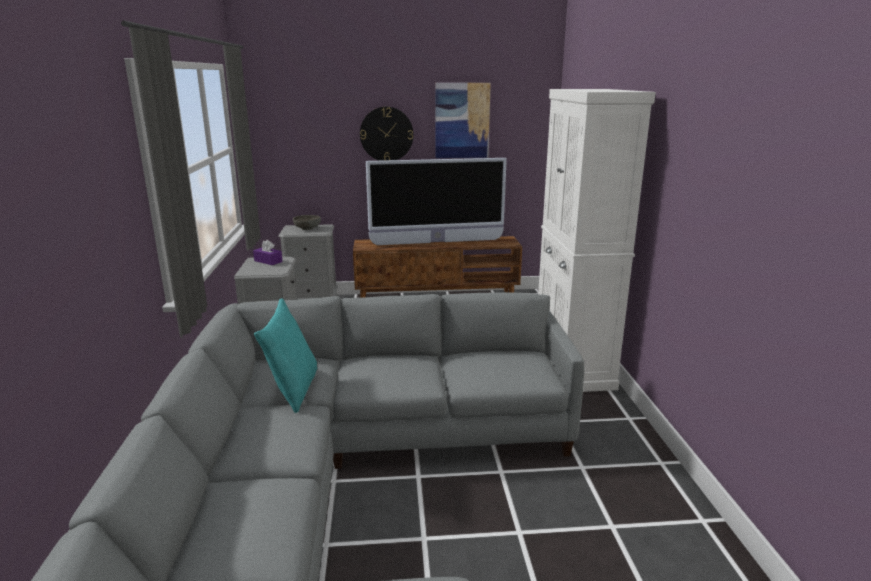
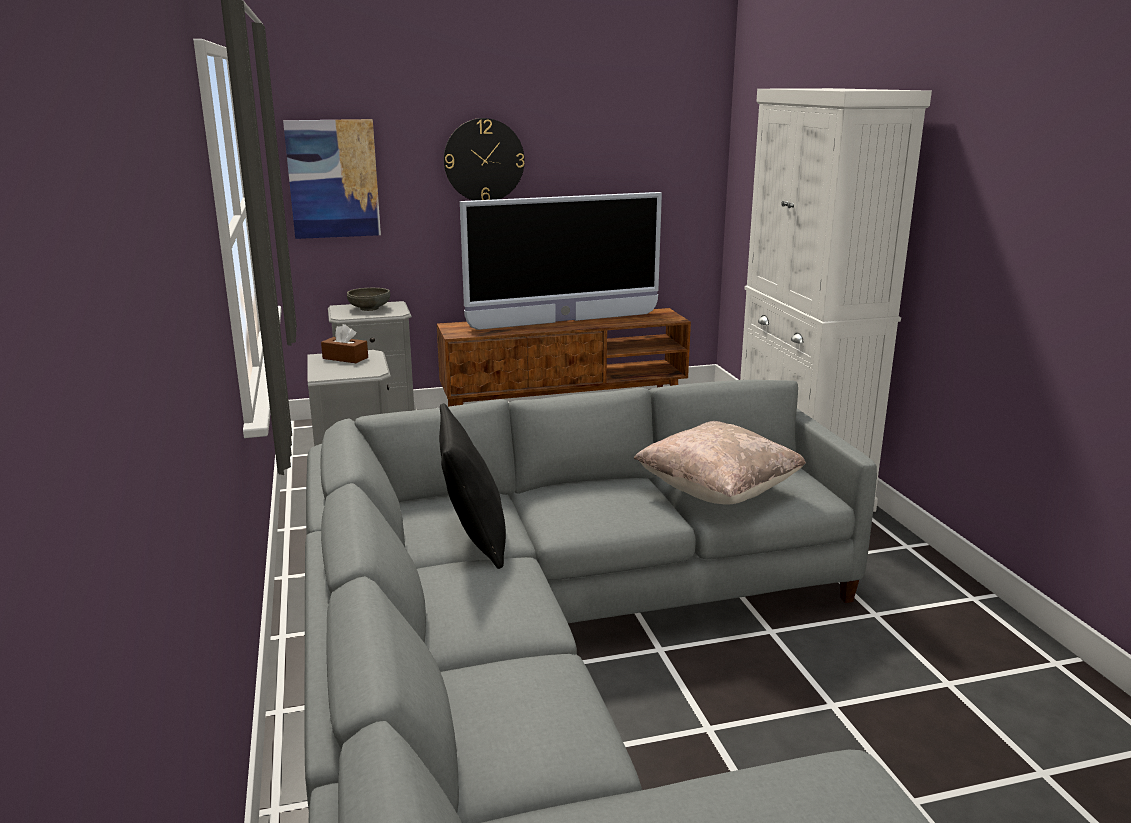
camera: 10 degrees left, 0 degrees up
(268, 261) = (345, 358): purple tissue box -> brown tissue box
(293, 389) = (474, 538): turquoise pillow -> black pillow
(462, 120) = (594, 138): picture -> picture (333, 179)
(474, 370) = (718, 492): none -> beige pillow

